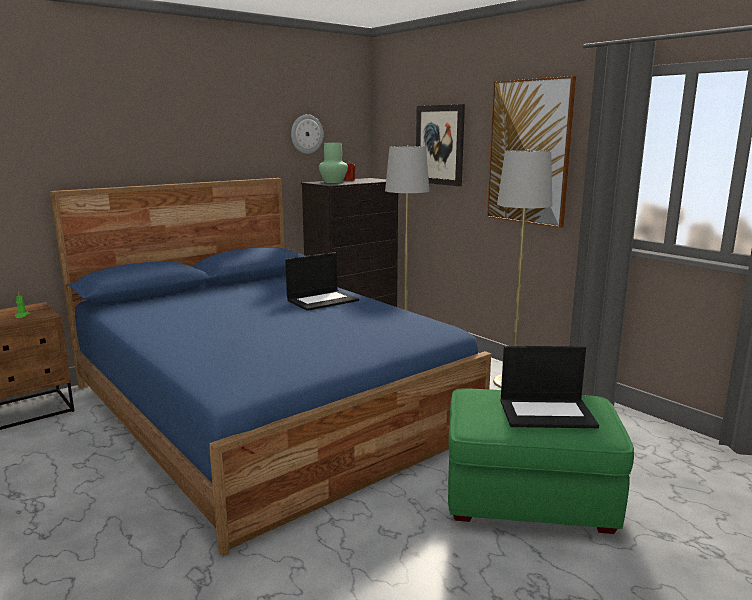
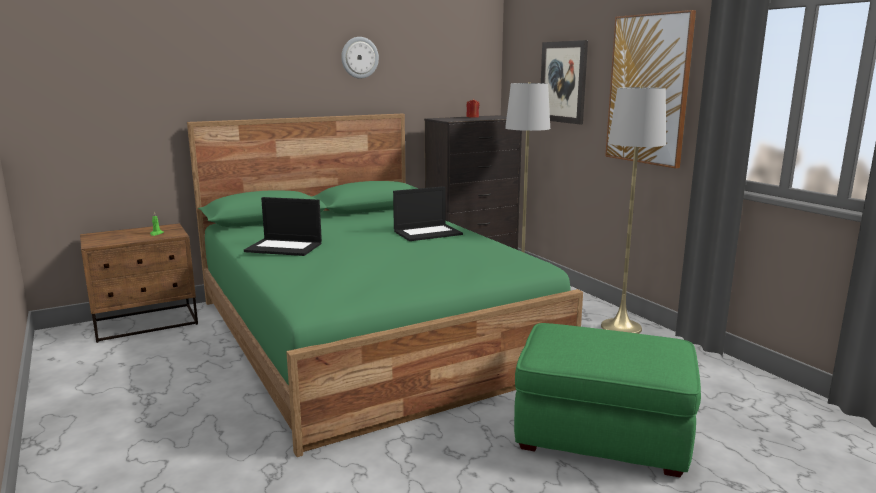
camera: 10 degrees right, 0 degrees up
(265, 408) = (367, 333): blue bed -> green bed
(306, 134) = (432, 70): wall clock -> wall clock (359, 57)
(334, 182) = (456, 118): green vase -> none
(547, 413) = (619, 350): laptop -> laptop (285, 247)

